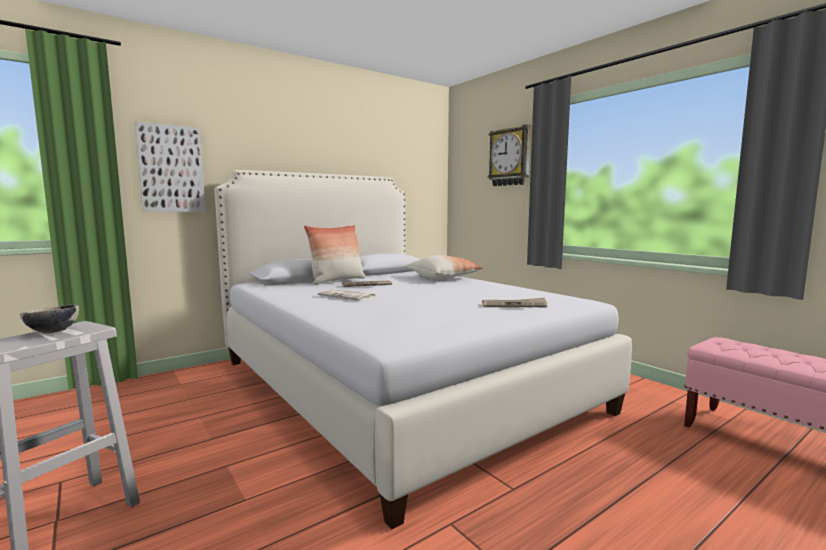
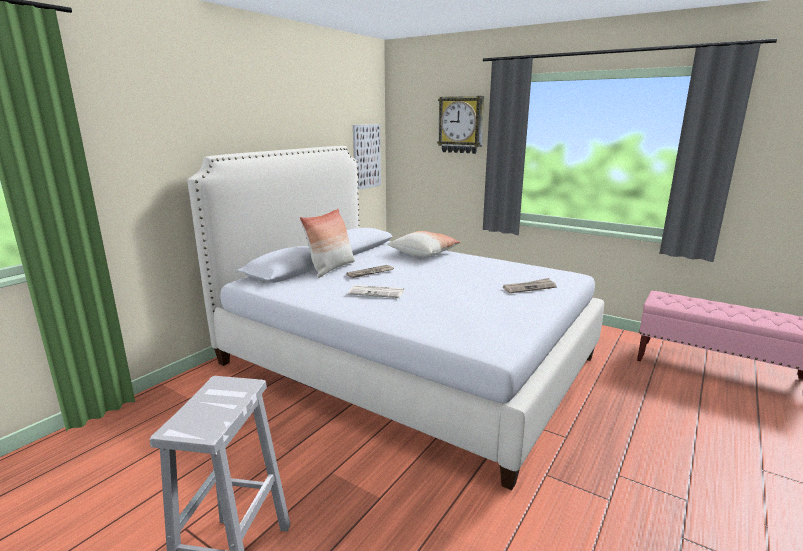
camera: 20 degrees left, 10 degrees up
(53, 332) = (214, 398): bowl -> none
(171, 169) = (135, 161): picture -> picture (366, 156)

